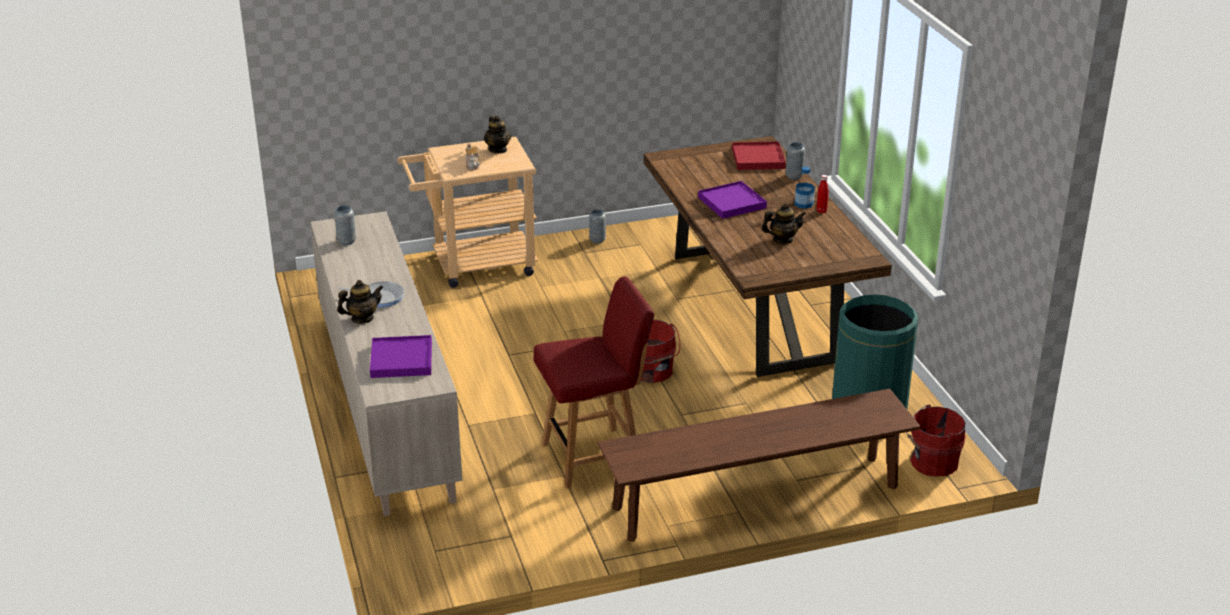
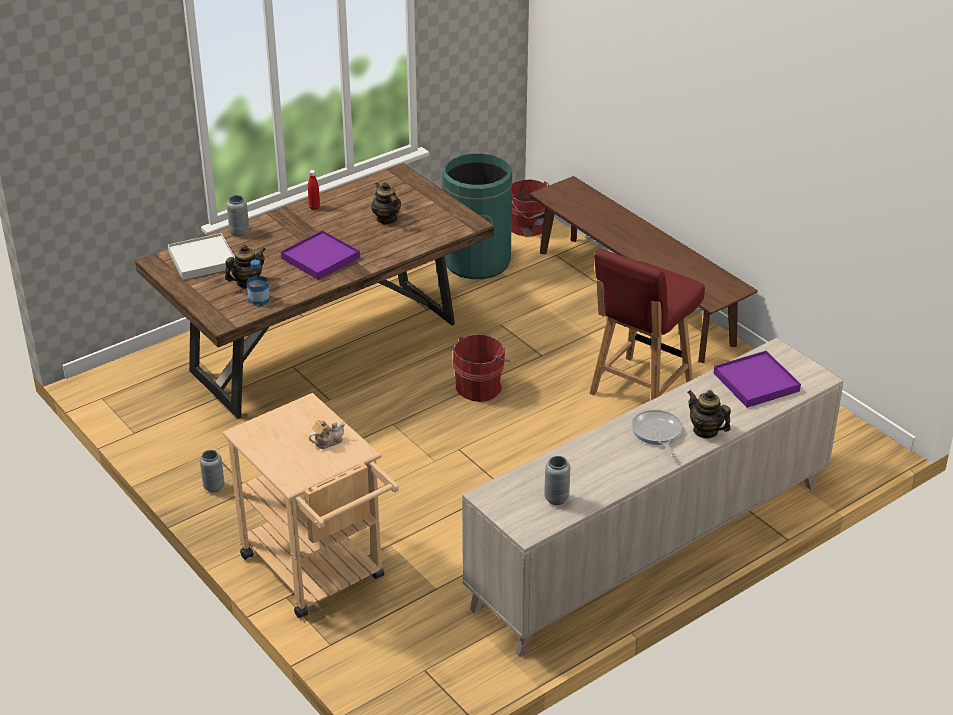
camera: 110 degrees left, 5 degrees up
(498, 149) = (272, 433): teapot -> teapot (247, 282)
(594, 457) = (639, 389): red chair -> red chair turned 105 degrees counterclockwise
(758, 158) = (202, 259): red tray -> white tray
(803, 204) = (302, 219): bottle -> bottle (259, 299)

